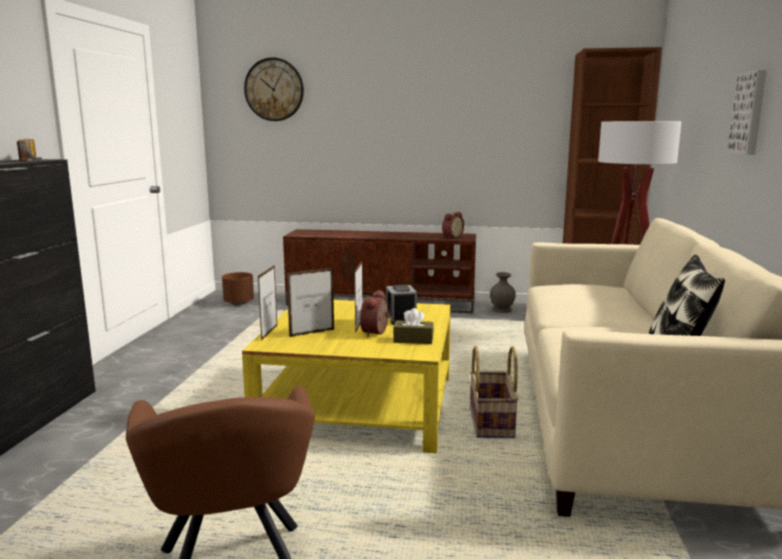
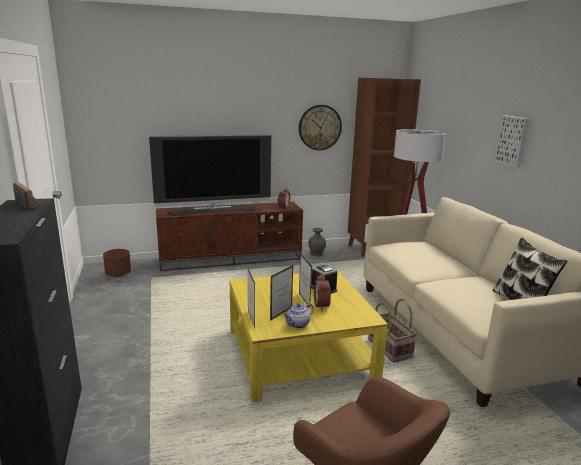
camera: 25 degrees left, 5 degrees up
(274, 89) = (132, 96): wall clock -> wall clock (320, 127)
(317, 345) = (298, 324): none -> teapot
(358, 235) = (213, 211): none -> television
(413, 340) = (352, 307): brown tissue box -> none

